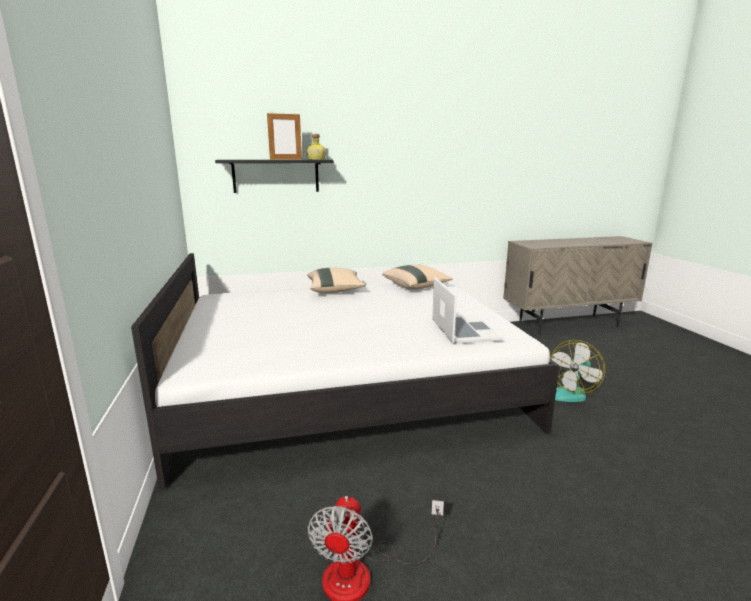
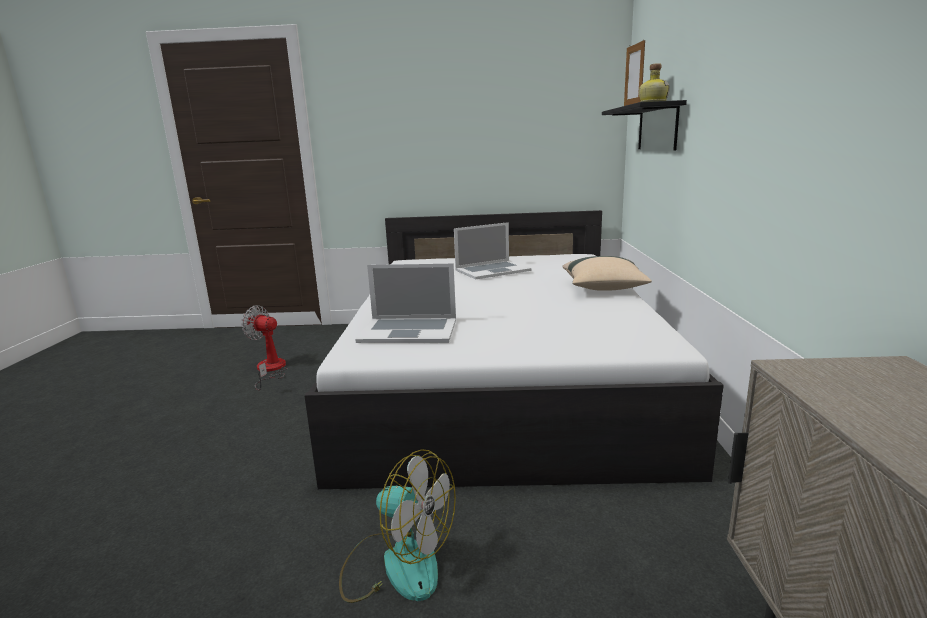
camera: 105 degrees right, 0 degrees up
(274, 319) = (492, 270): none -> laptop
(416, 287) = (628, 327): beige pillow -> none
(570, 392) = (397, 563): fan -> fan turned 150 degrees clockwise

